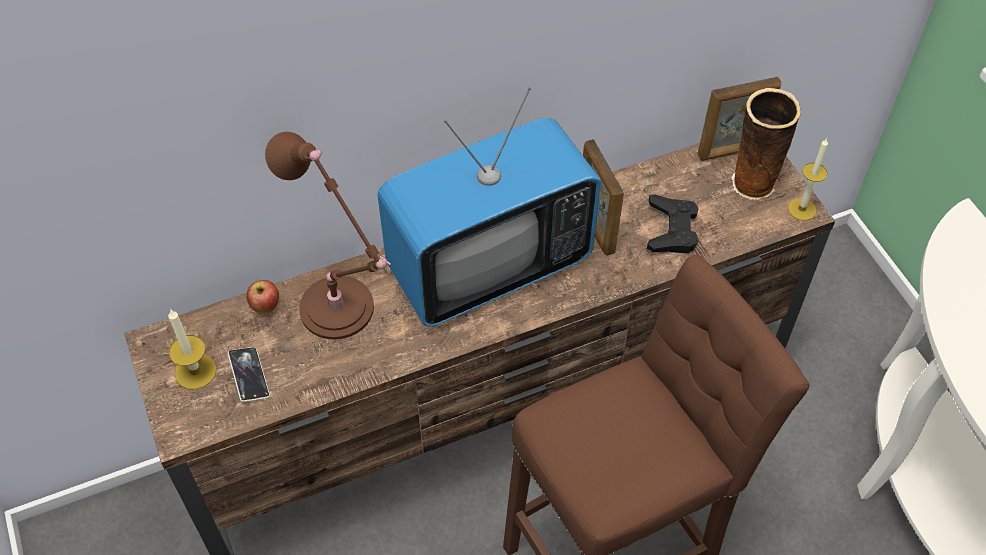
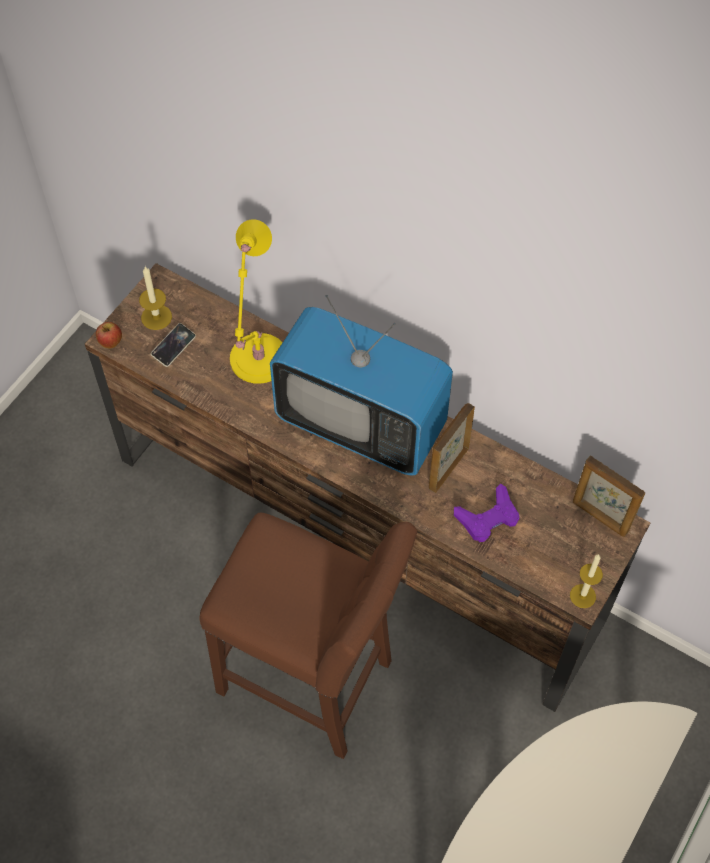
camera: 55 degrees right, 5 degrees up
(266, 307) = (229, 321): apple -> apple (111, 343)
(341, 312) = (257, 363): brown table lamp -> yellow table lamp
(671, 229) = (488, 517): black game controller -> purple game controller
(751, 185) = (578, 548): vase -> none

